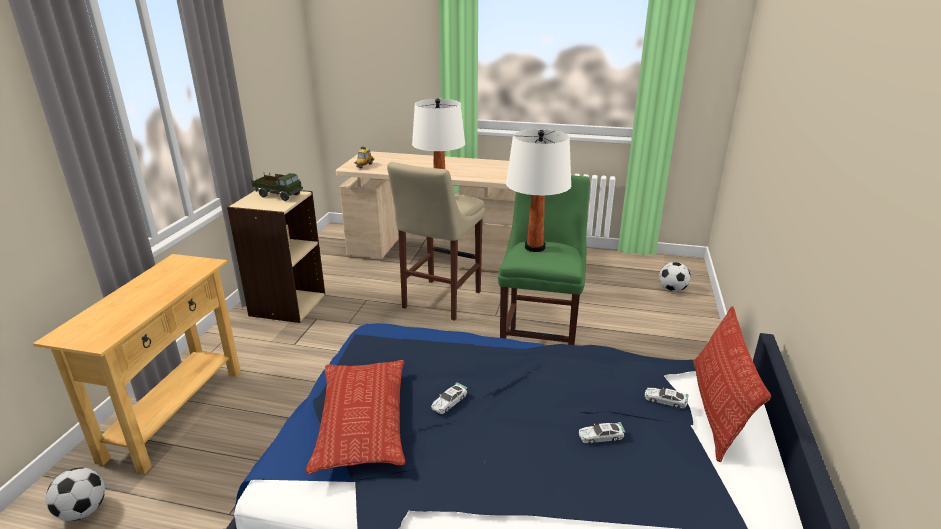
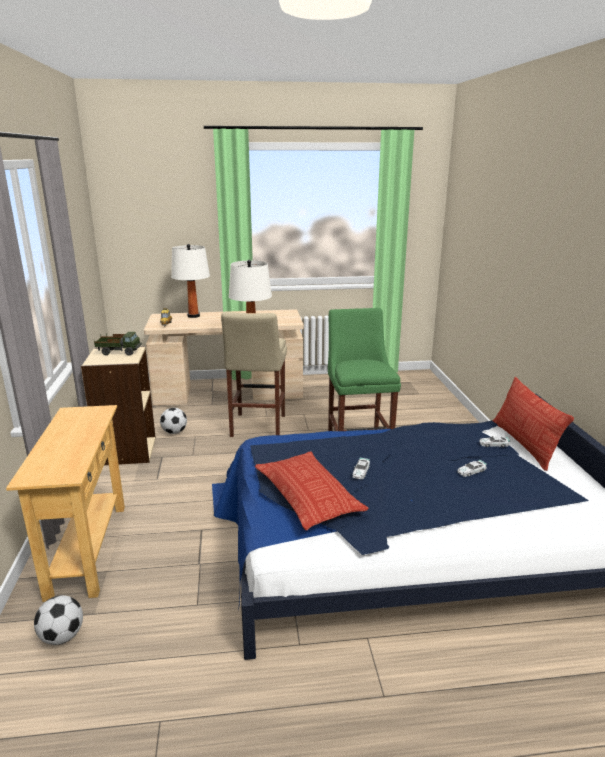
camera: 20 degrees left, 5 degrees down
(535, 247) = (355, 363): white table lamp -> white table lamp (193, 316)
(672, 289) = (422, 392): football -> football (174, 432)

